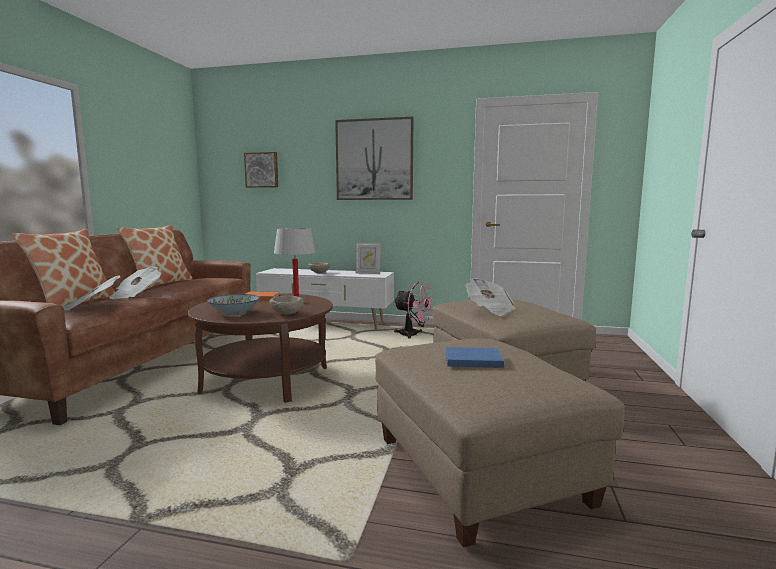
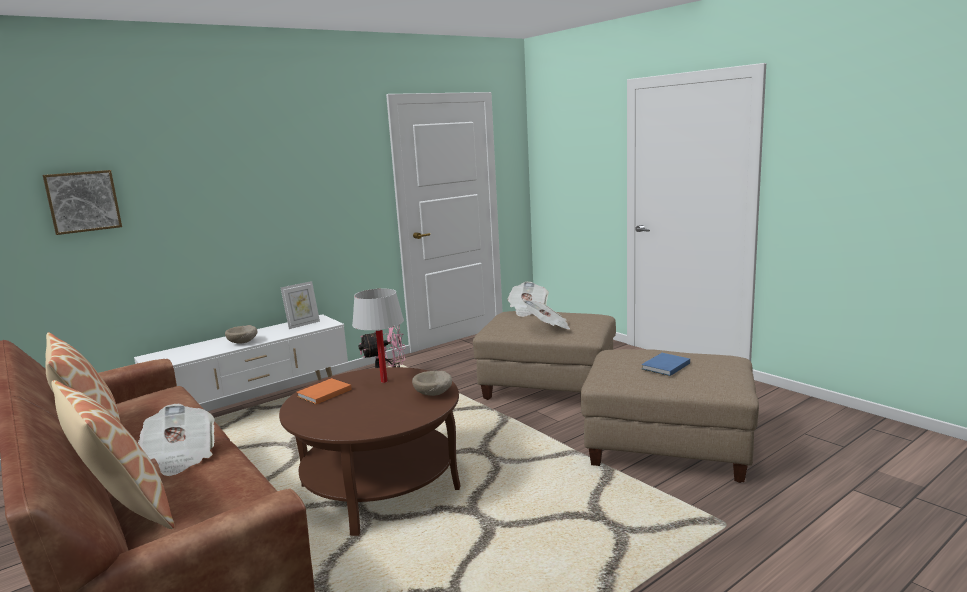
camera: 50 degrees left, 5 degrees up
(91, 307) = (221, 490): newspaper -> newspaper (528, 310)
(234, 313) = (383, 416): bowl -> none
(374, 160) = (276, 172): picture -> none

